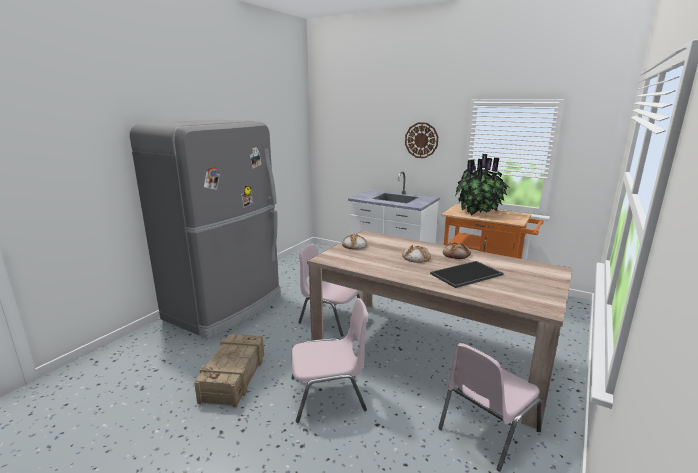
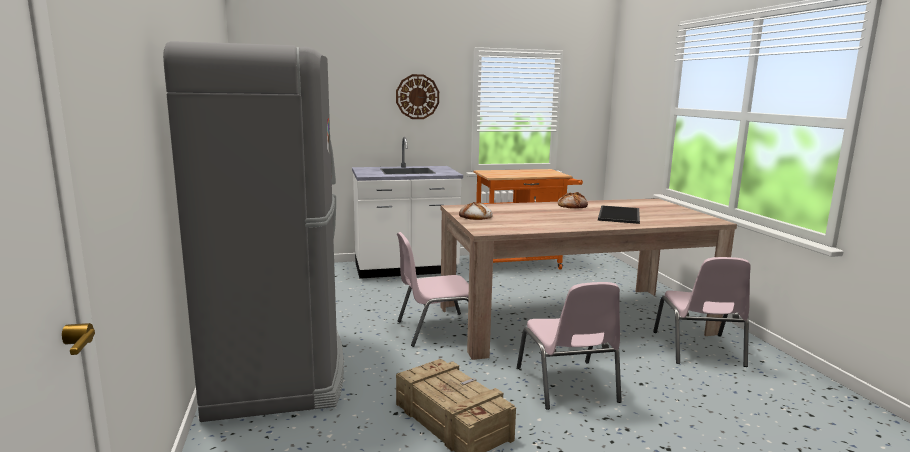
camera: 45 degrees left, 5 degrees down
(329, 394) = (567, 385): pink chair -> pink chair turned 135 degrees clockwise
(416, 257) = (553, 213): bread -> none
(479, 212) = (512, 172): potted plant -> none

